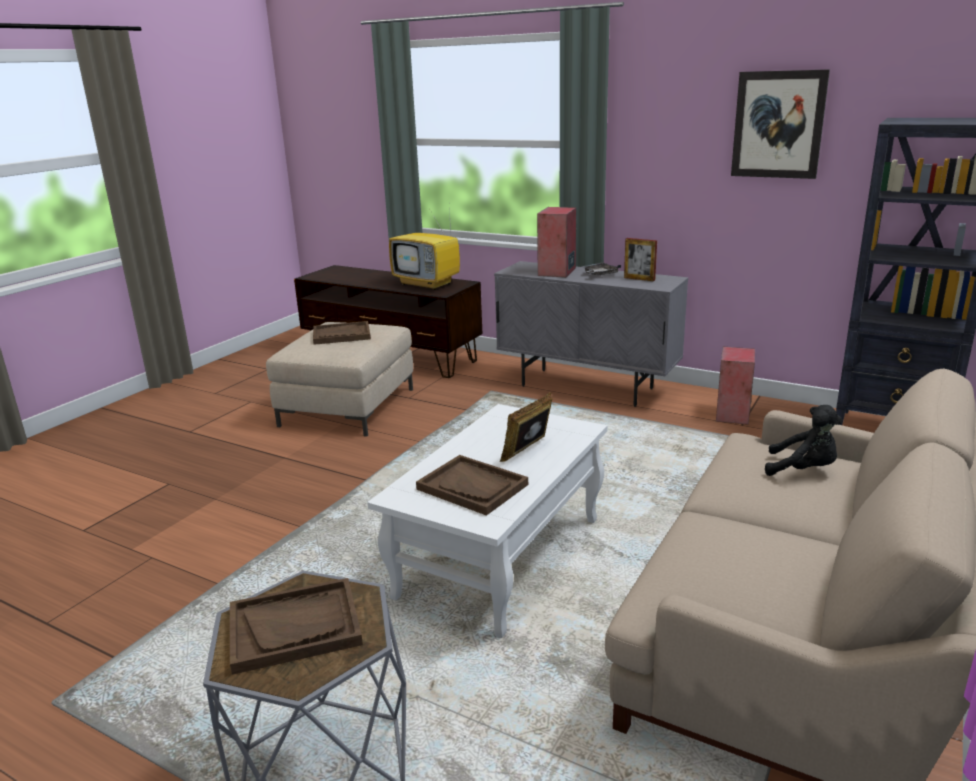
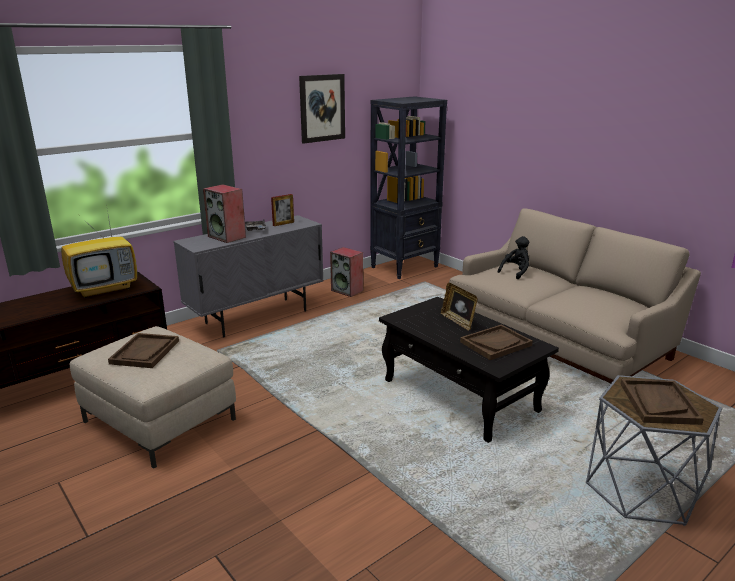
camera: 70 degrees left, 0 degrees up
(500, 558) = (461, 396): white coffee table -> black coffee table

